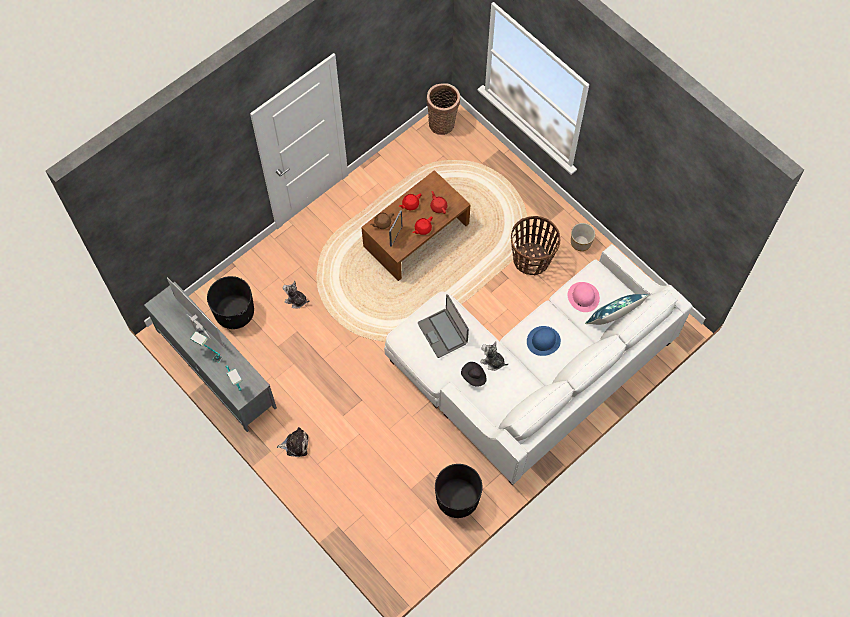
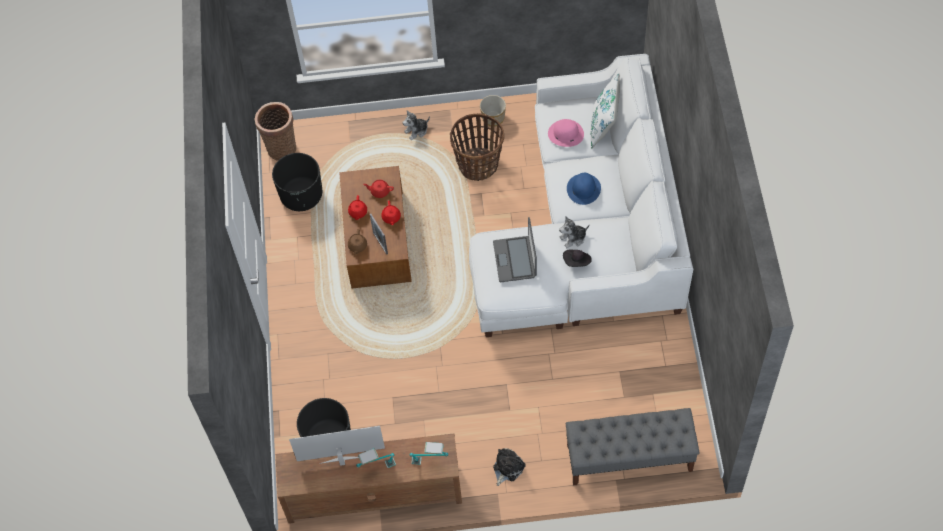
camera: 50 degrees left, 5 degrees down
(215, 368) = (373, 492): grey tv stand -> brown tv stand
(296, 300) = (360, 379): plush toy -> plush toy (416, 131)
(362, 524) = (629, 458): none -> grey bench
(443, 333) = (515, 259): laptop -> laptop turned 75 degrees clockwise
(457, 498) = (661, 364): black planter -> black planter (301, 195)
(613, 319) = (604, 126): blue pillow -> white pillow

